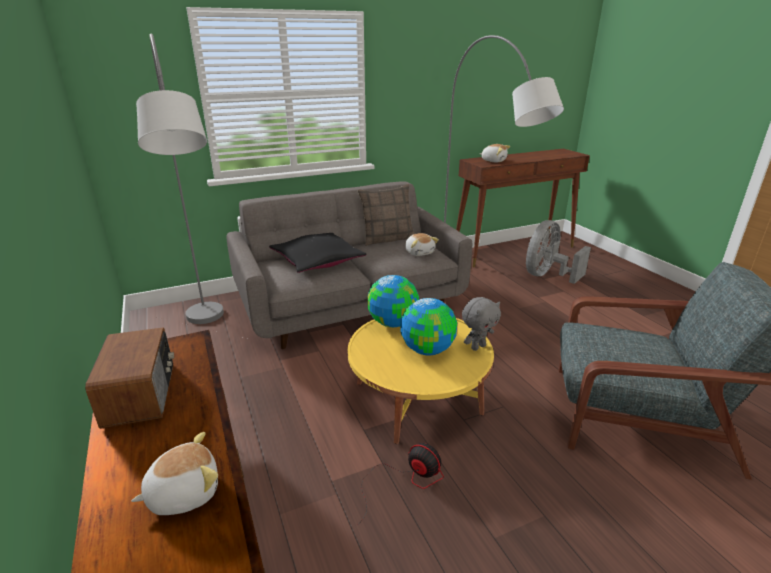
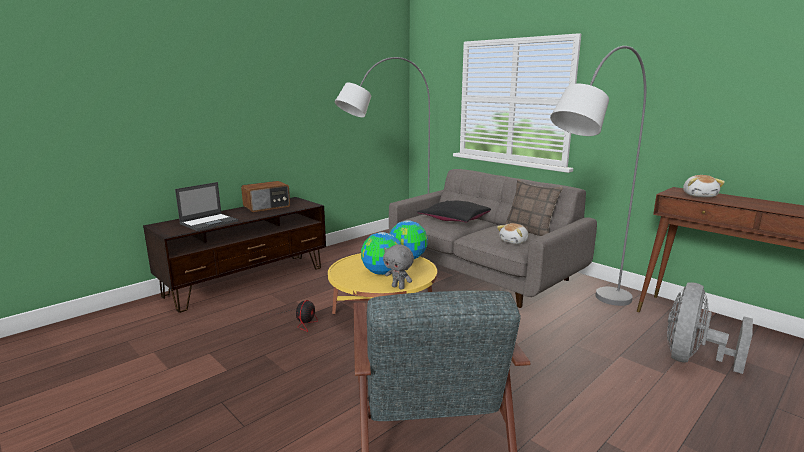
camera: 70 degrees right, 10 degrees down
(183, 492) = (210, 222): plush toy -> laptop
(547, 275) = (693, 359): grey fan -> grey fan turned 75 degrees counterclockwise

